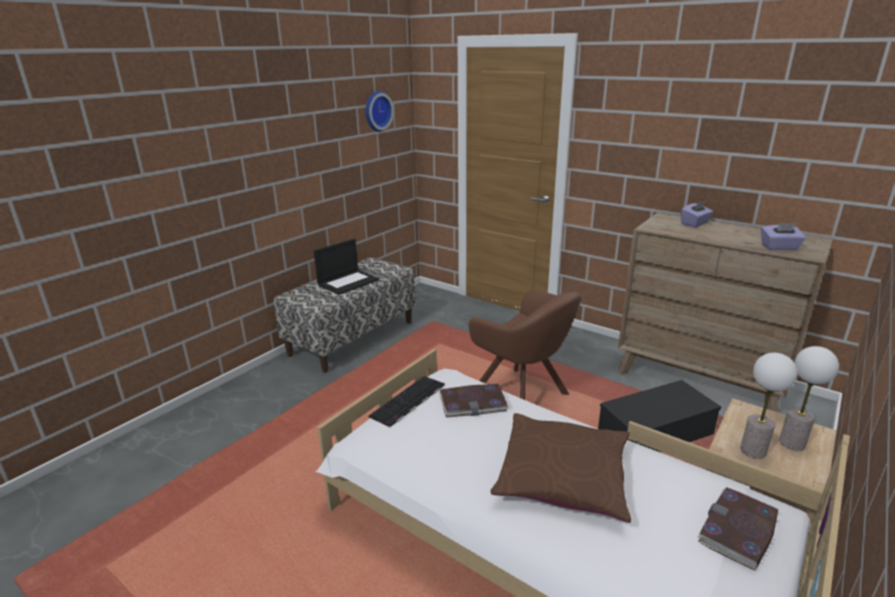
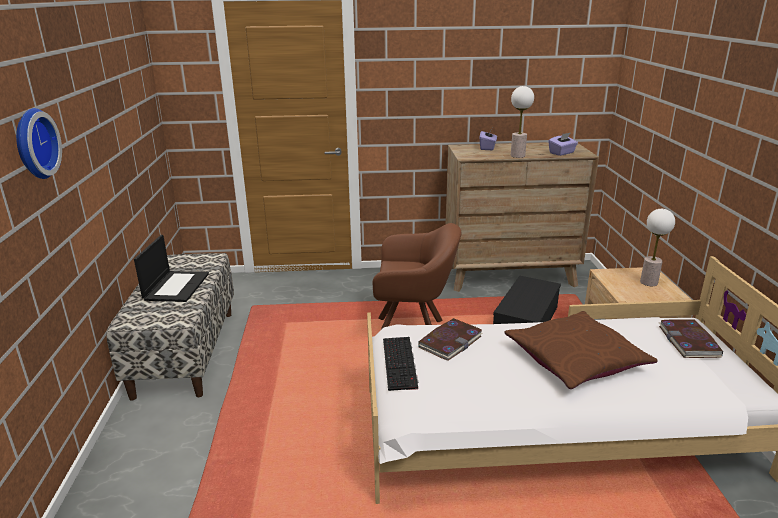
camera: 40 degrees left, 0 degrees up
(376, 111) = (133, 79): wall clock -> wall clock (32, 144)
(753, 451) = (639, 295): table lamp -> table lamp (518, 156)

